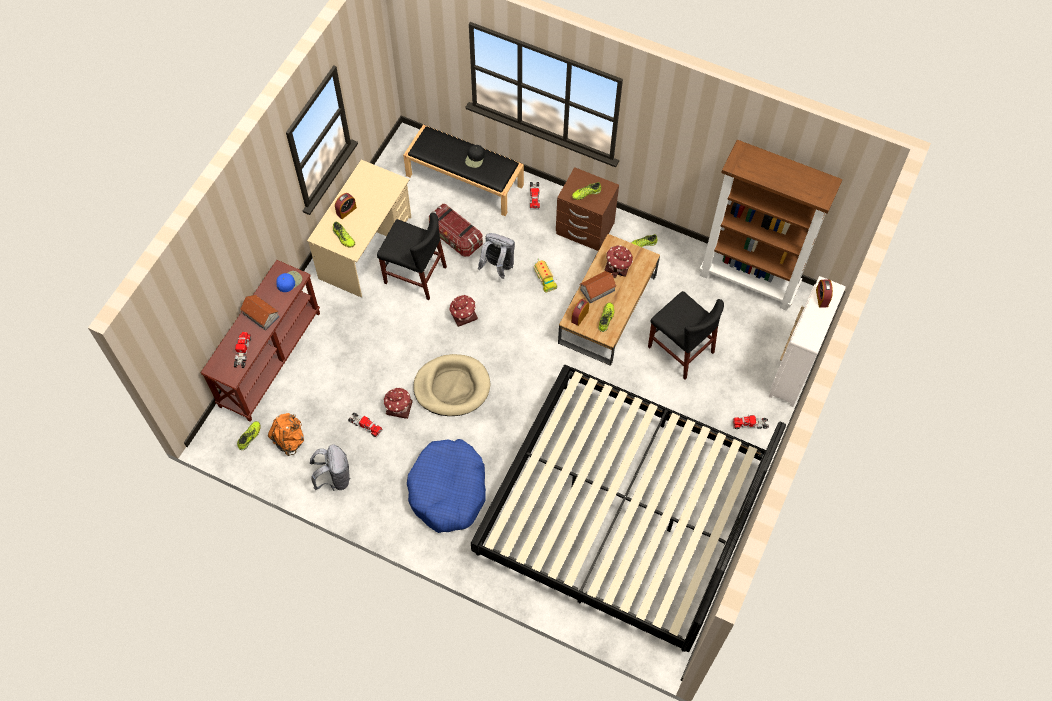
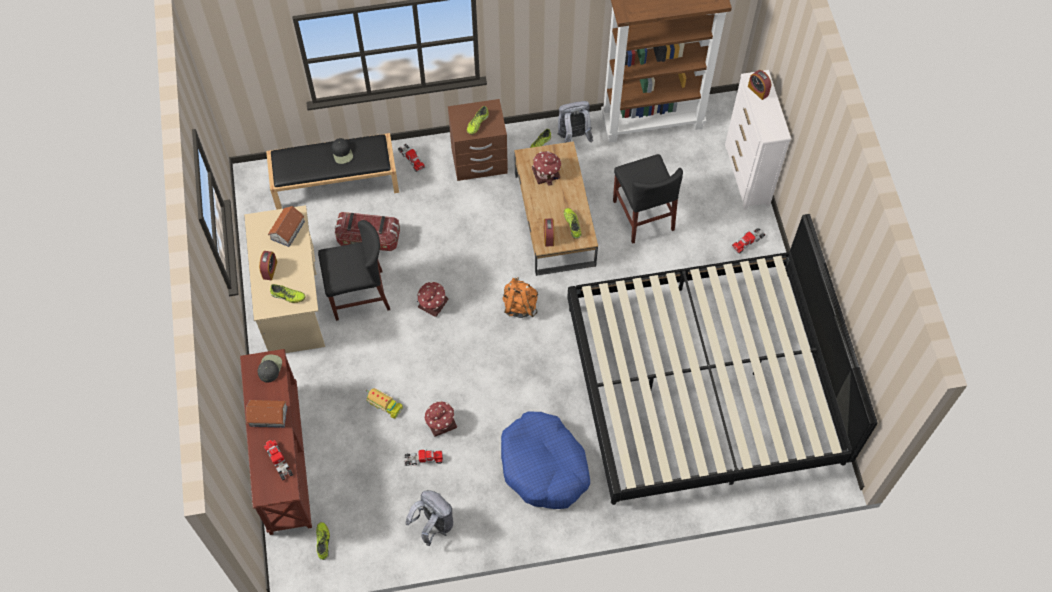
camera: 35 degrees left, 0 degrees up
(289, 281) = (269, 368): blue cap -> black cap
(289, 439) = (363, 519): orange backpack -> orange backpack (519, 305)
(452, 387) = (474, 373): beige dog bed -> none
(498, 267) = (429, 241): grey backpack -> grey backpack (573, 137)
(544, 278) = (478, 226): toy truck -> toy truck (384, 405)
(597, 290) = (545, 204): toy house -> toy house (288, 230)
(680, 349) = (643, 215): black chair -> black chair turned 60 degrees clockwise

